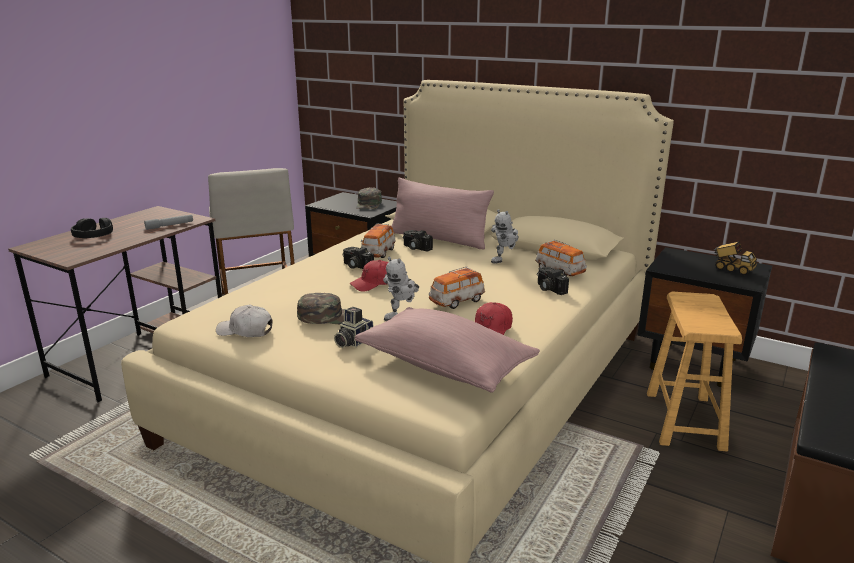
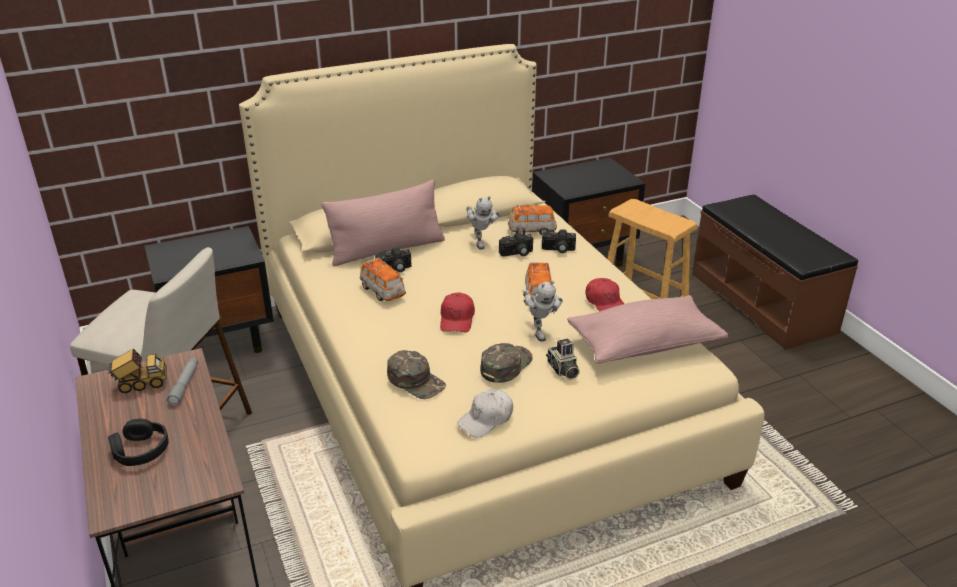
camera: 55 degrees left, 10 degrees up
(356, 266) = (401, 314): camera -> camera (517, 253)
(369, 204) = (219, 246): green cap -> green cap (416, 381)
(732, 270) = (601, 172): toy truck -> toy truck (141, 384)

